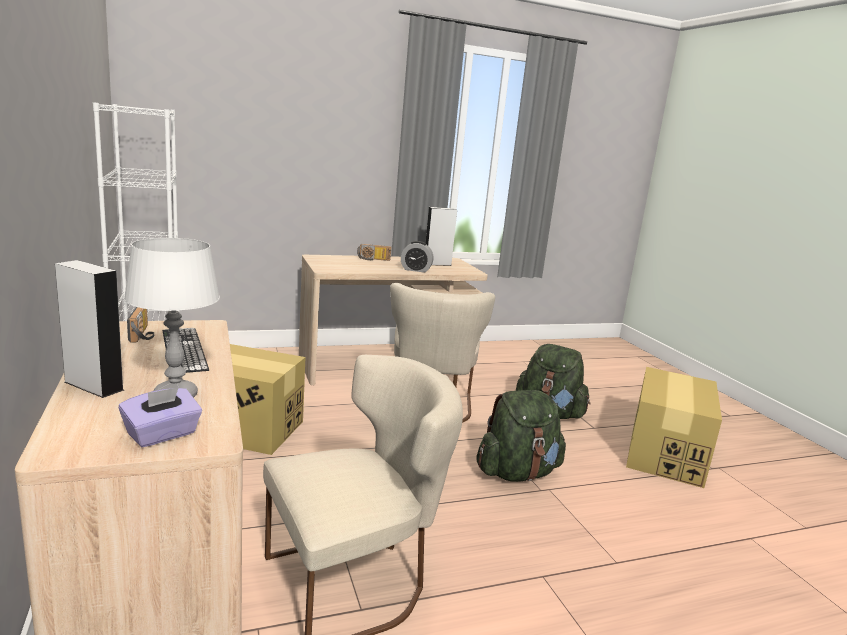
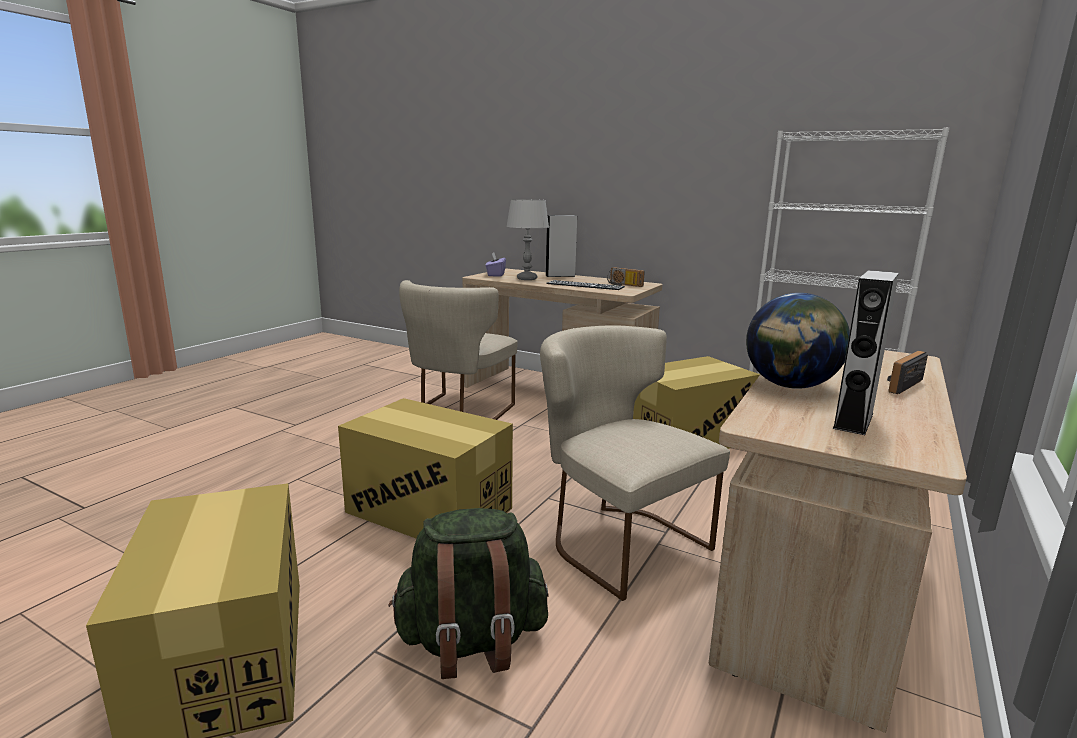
camera: 140 degrees right, 0 degrees up
(416, 270) = (790, 386): alarm clock -> globe
(517, 473) = (429, 510): green backpack -> cardboard box

